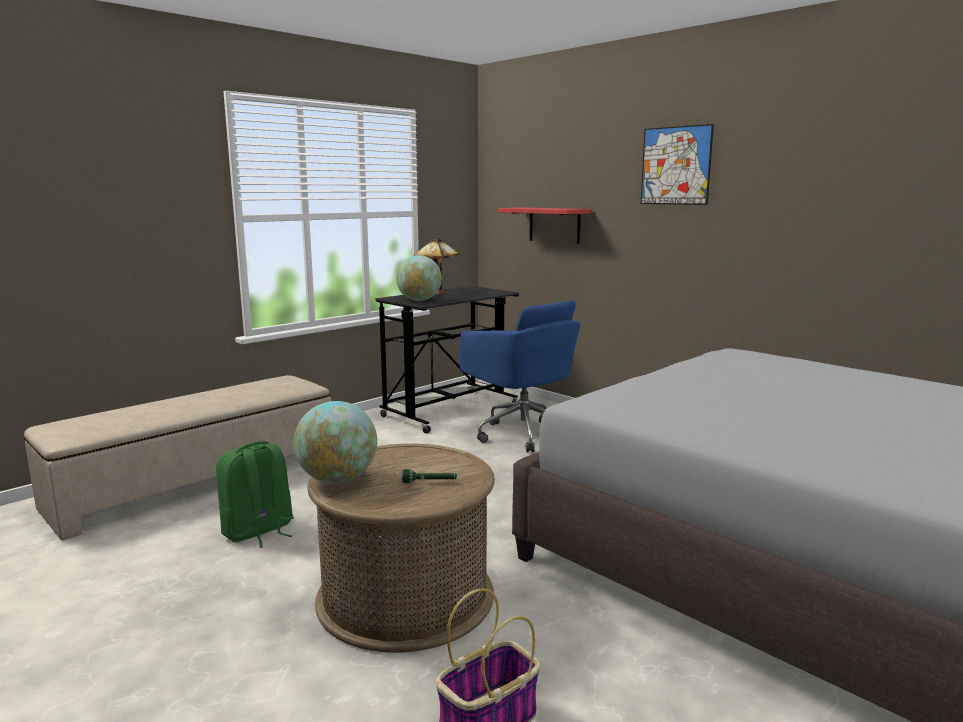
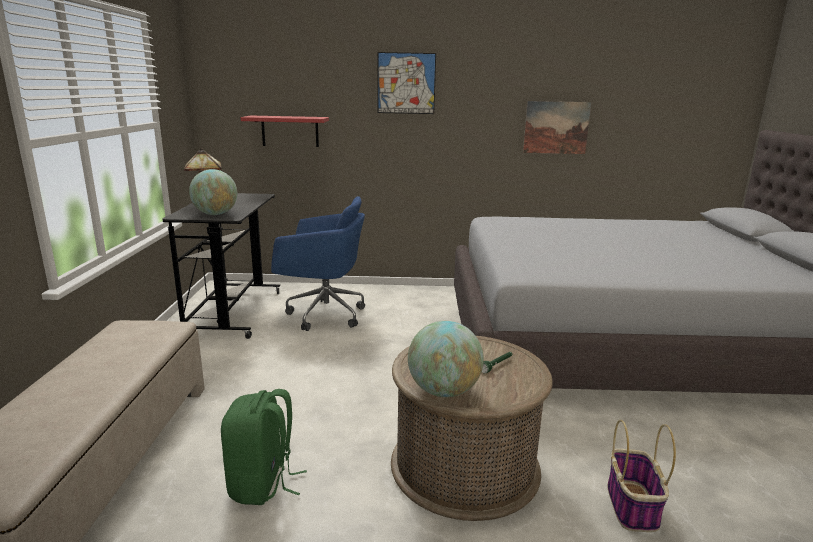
camera: 45 degrees left, 5 degrees up
(891, 225) = (556, 127): none -> picture

